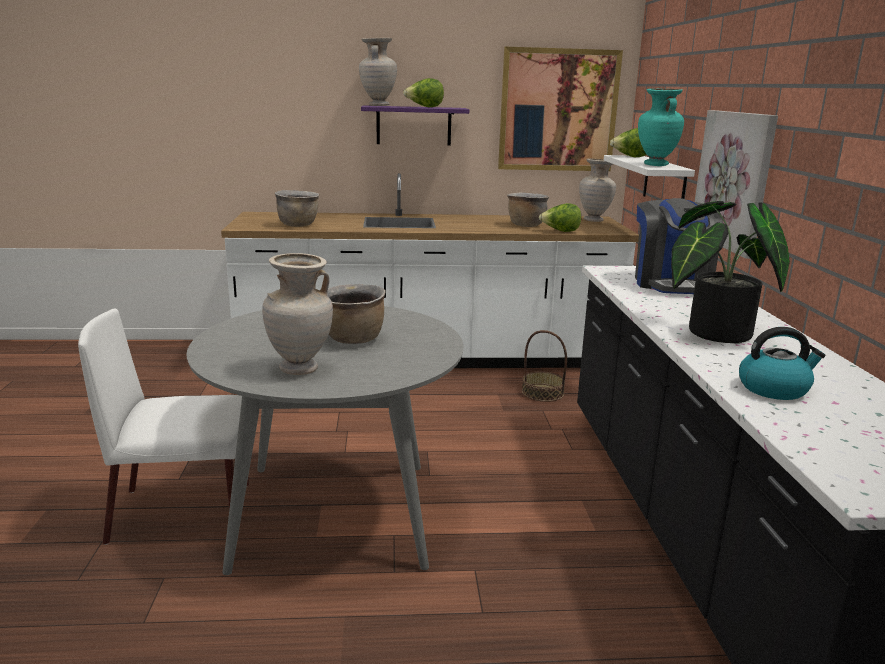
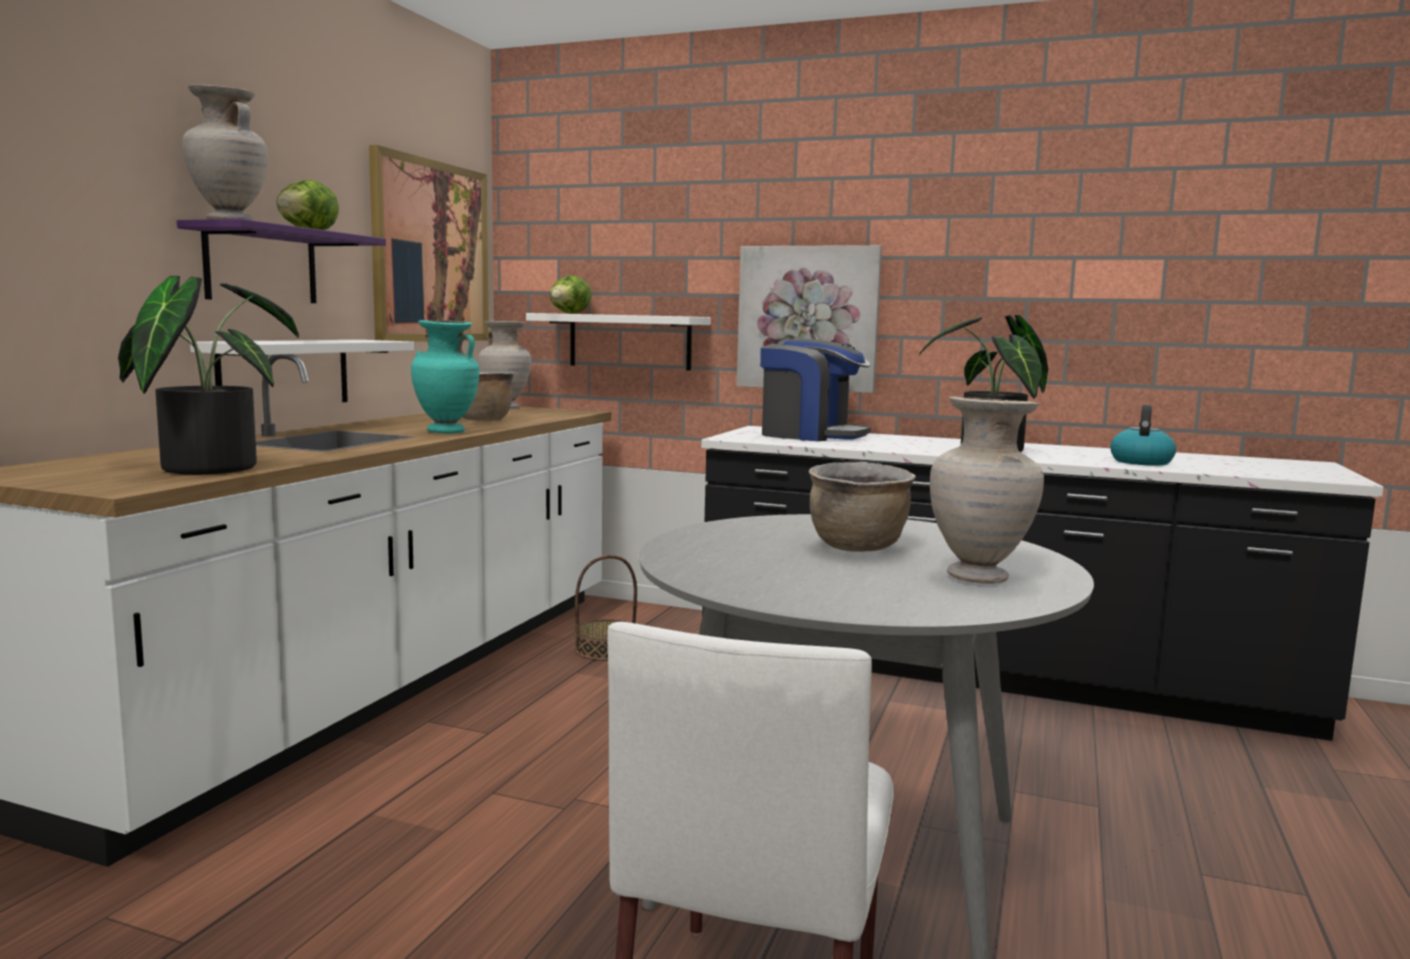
camera: 65 degrees left, 10 degrees down
(298, 225) = (207, 467): brown cooking pot -> potted plant
(425, 184) = (285, 374): none -> white shelf
(560, 231) = (545, 419): lettuce -> none
(655, 165) = (656, 315): turquoise vase -> turquoise vase (446, 432)

